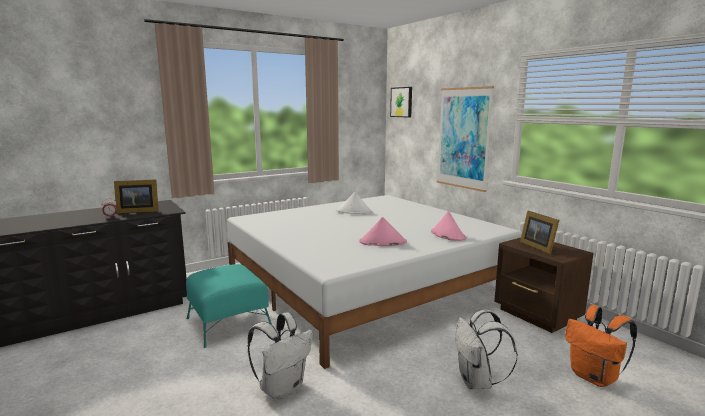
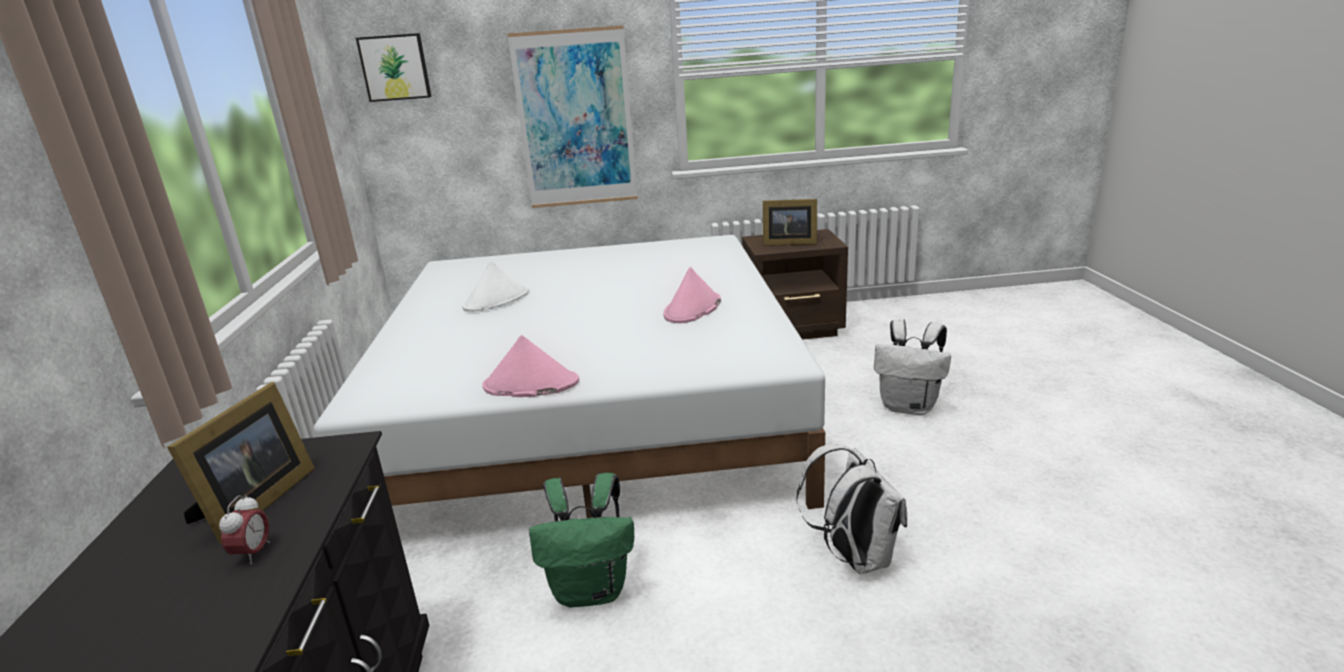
camera: 60 degrees left, 10 degrees up
(228, 323) = (592, 590): turquoise ottoman -> green backpack
(447, 235) = (707, 268): pink hat -> pink hat (530, 384)
(595, 377) = (930, 347): orange backpack -> none

